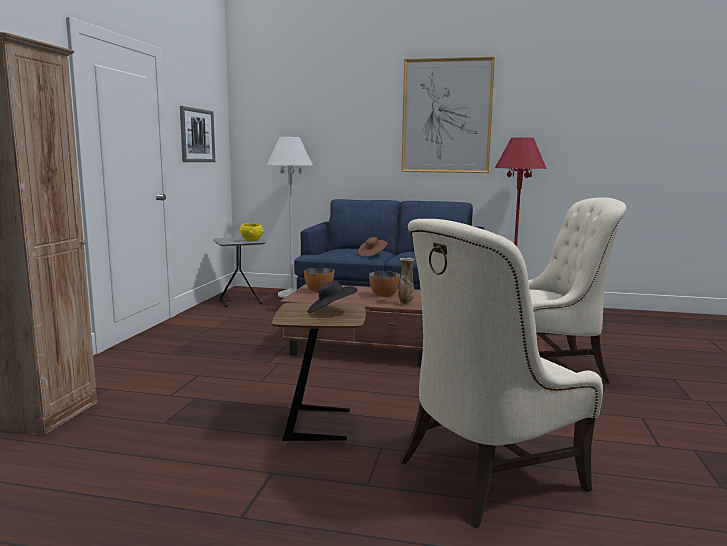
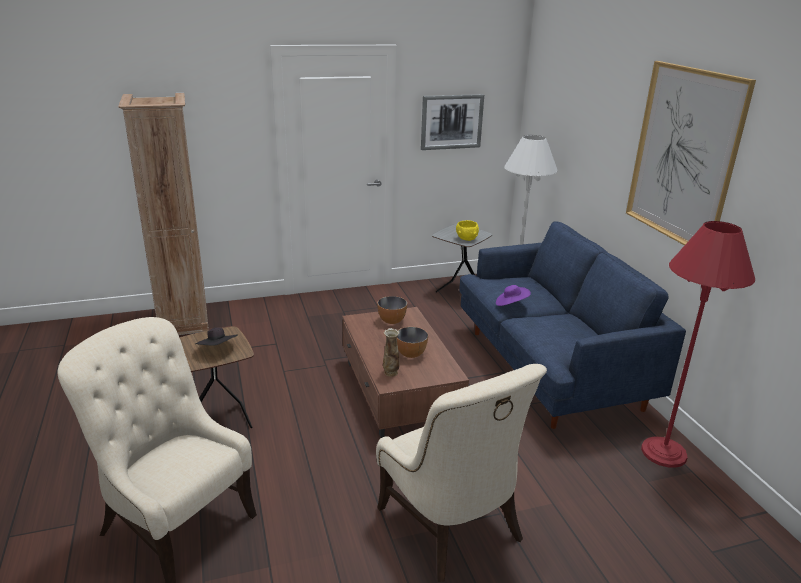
camera: 60 degrees right, 15 degrees up
(372, 255) = (511, 304): brown hat -> purple hat

